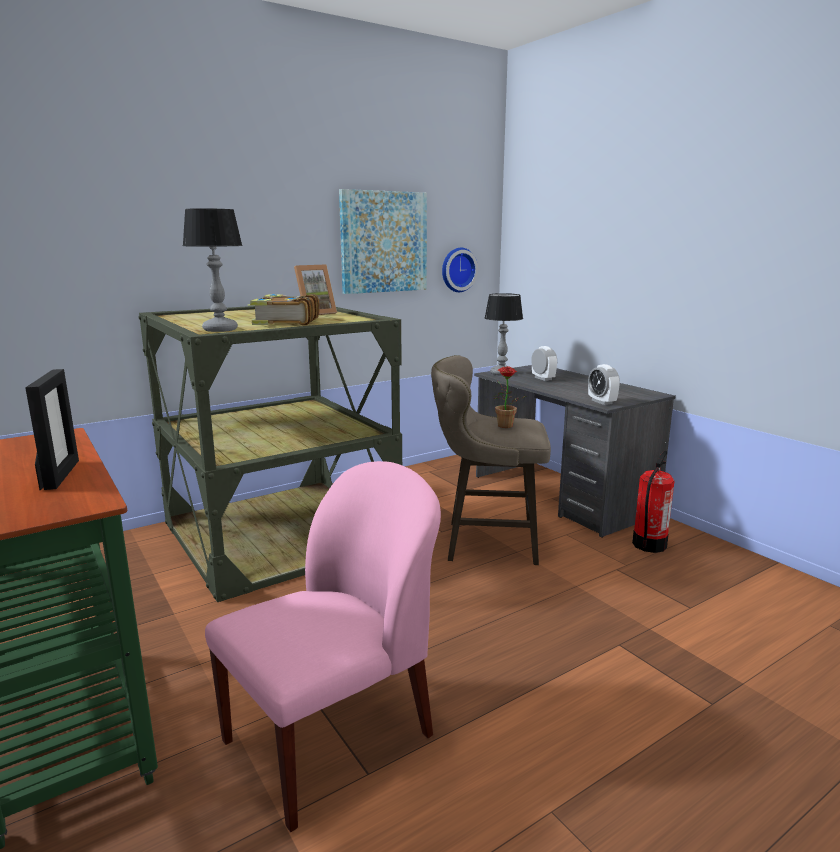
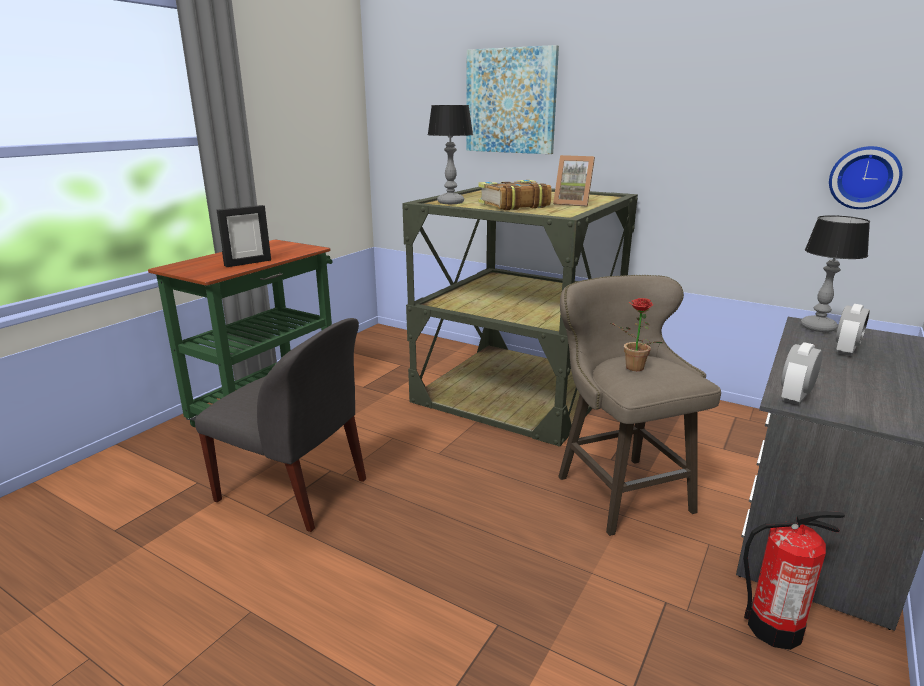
camera: 65 degrees right, 5 degrees up
(333, 737) = (295, 491): pink chair -> grey chair
(383, 242) = (742, 134): picture -> picture (511, 101)

